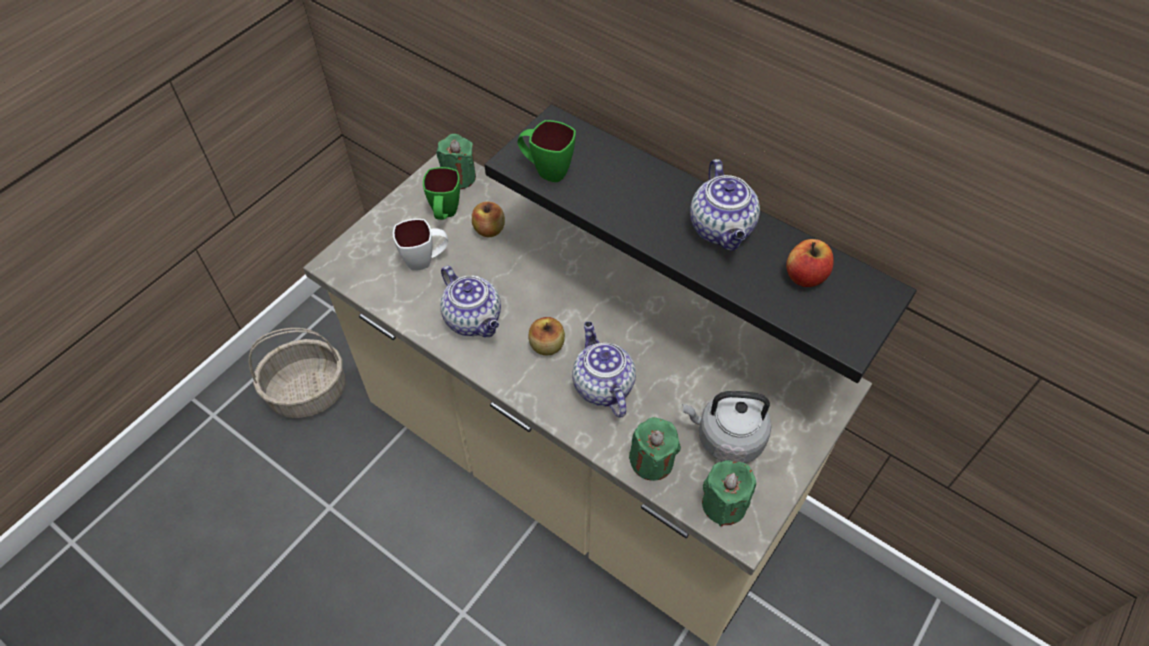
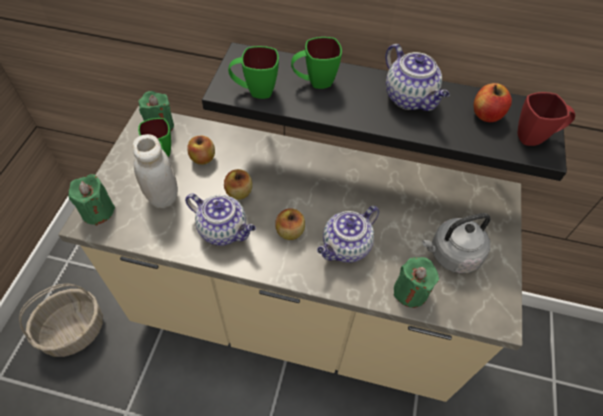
camera: 25 degrees left, 0 degrees up
(426, 260) = (162, 196): white mug -> white jar
(511, 282) = (239, 192): none -> apple
(602, 385) = (345, 248): teapot -> teapot turned 90 degrees counterclockwise
(619, 178) = (314, 82): none -> green mug
(724, 504) = (476, 304): green candle -> green candle (98, 211)
(850, 321) = (535, 137): none -> red mug

